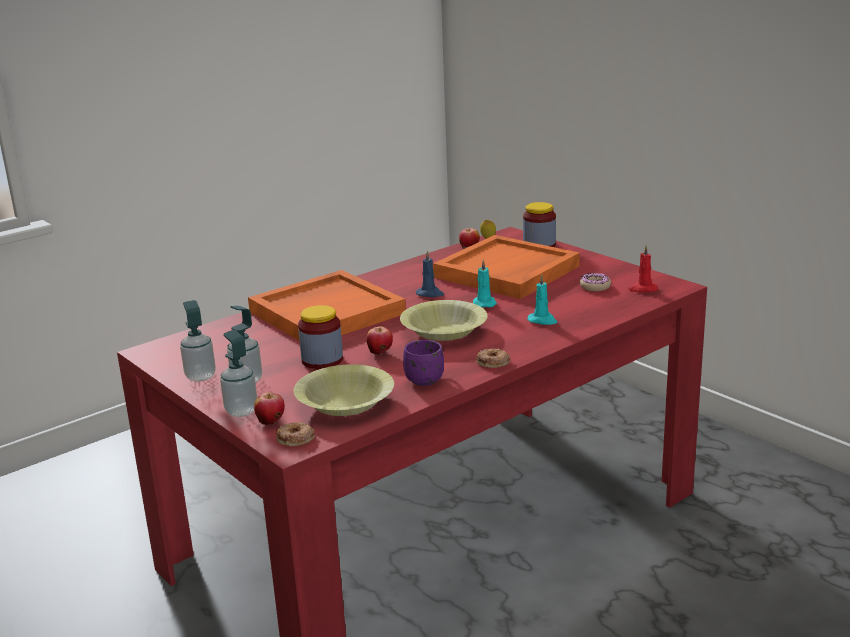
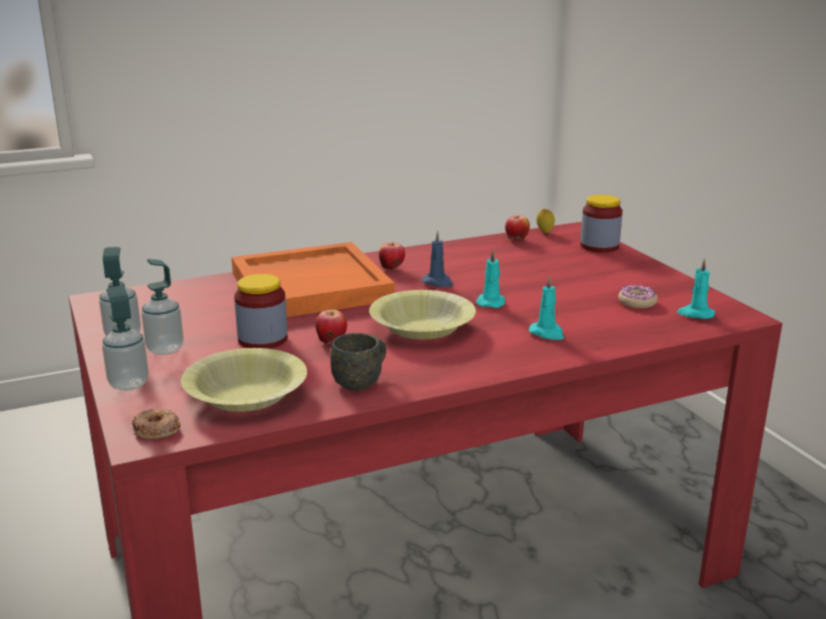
camera: 15 degrees right, 0 degrees up
(271, 422) = (147, 404): apple -> apple (392, 269)
(427, 378) = (362, 381): purple mug -> grey mug
(493, 362) = (453, 375): donut -> none
(507, 272) = (542, 270): orange tray -> none
(642, 289) = (695, 314): red candle -> turquoise candle

